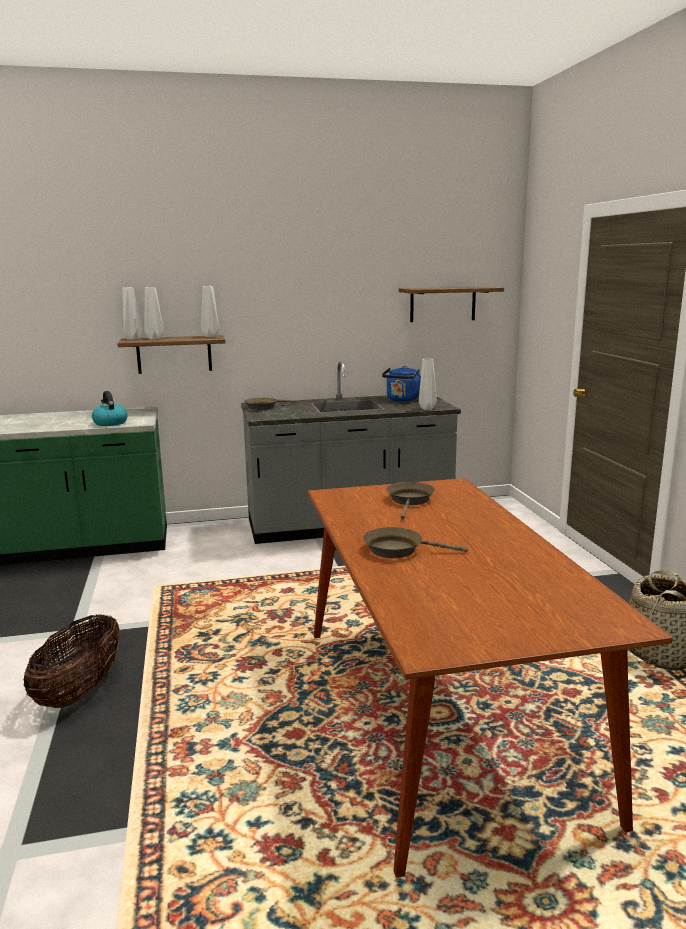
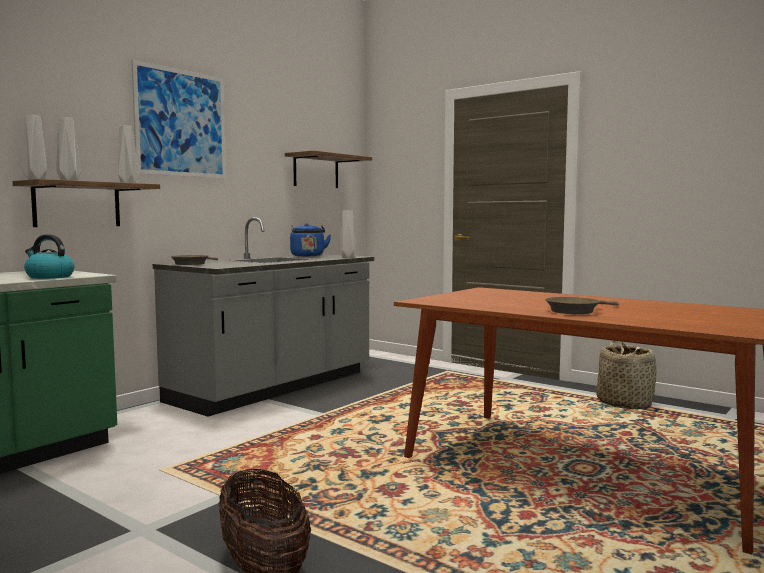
camera: 40 degrees left, 10 degrees down
(273, 273) = (181, 123): none -> picture
(410, 501) = (489, 296): brown frying pan -> none

